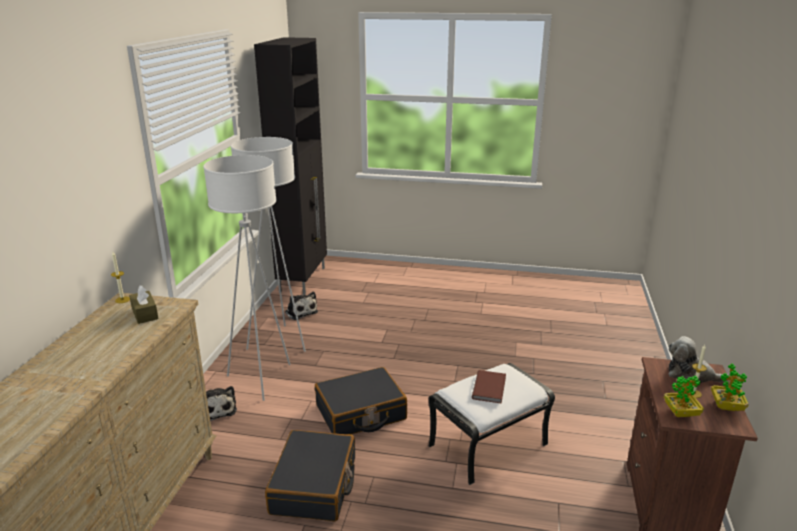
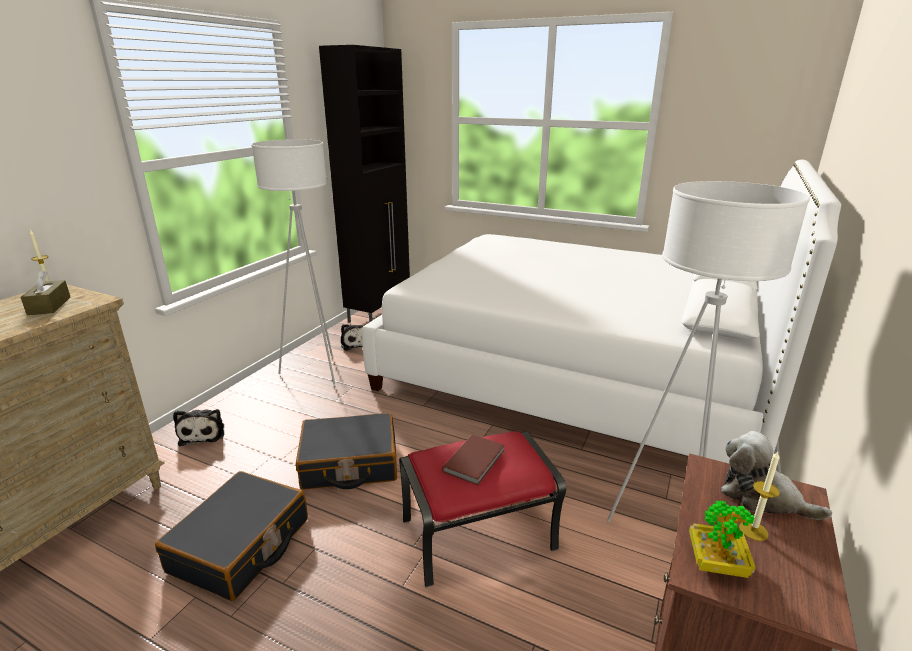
camera: 15 degrees right, 0 degrees up
(261, 379) = (271, 407): white floor lamp -> white floor lamp (664, 538)
(488, 444) = (478, 533): white ottoman -> red ottoman
(501, 315) = (573, 374): none -> white bed
(726, 406) = (810, 568): potted plant -> none

